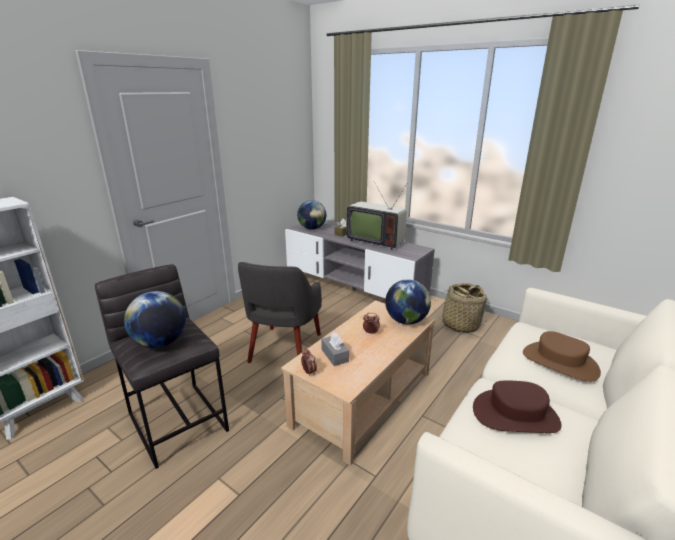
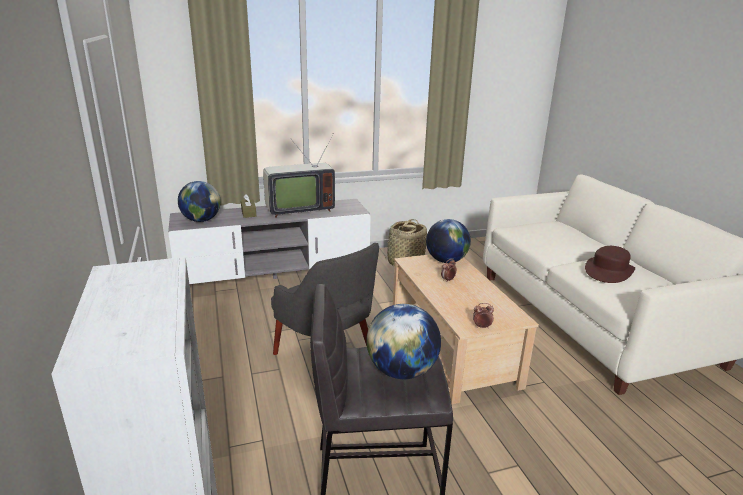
camera: 55 degrees left, 0 degrees up
(334, 355) = (467, 307): grey tissue box -> none
(559, 362) = (567, 236): brown hat -> none

